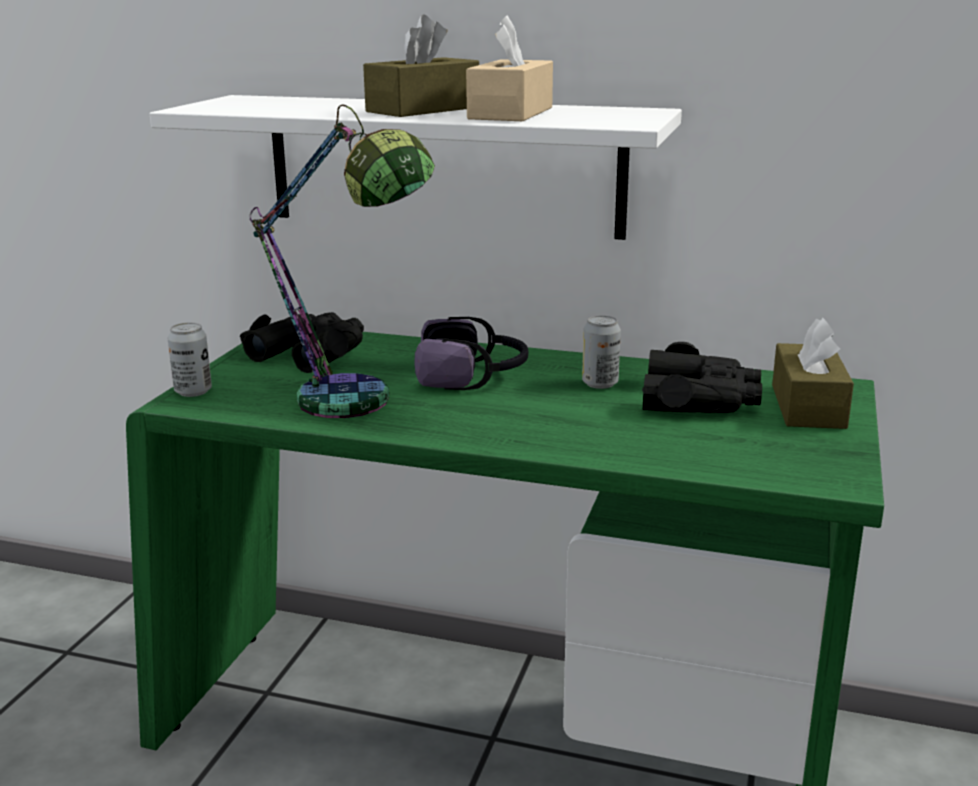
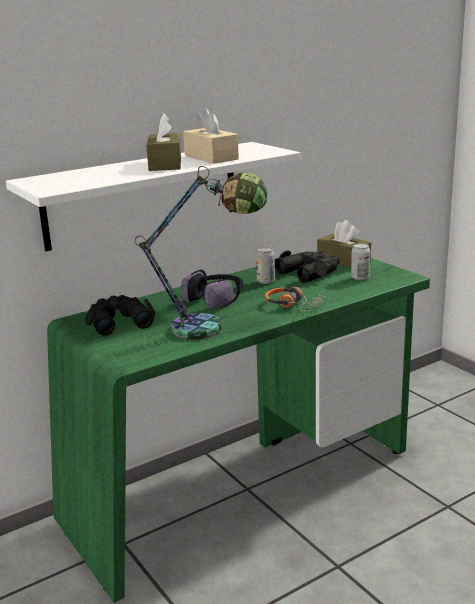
camera: 50 degrees left, 0 degrees up
(193, 391) = (120, 357): can -> can (360, 277)
(533, 433) = (294, 305): none -> headphones

